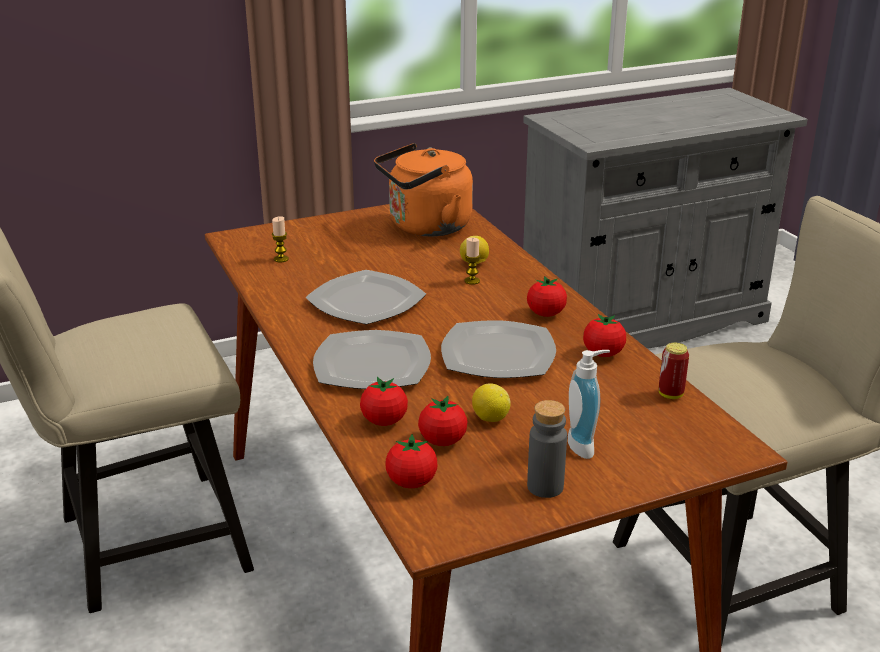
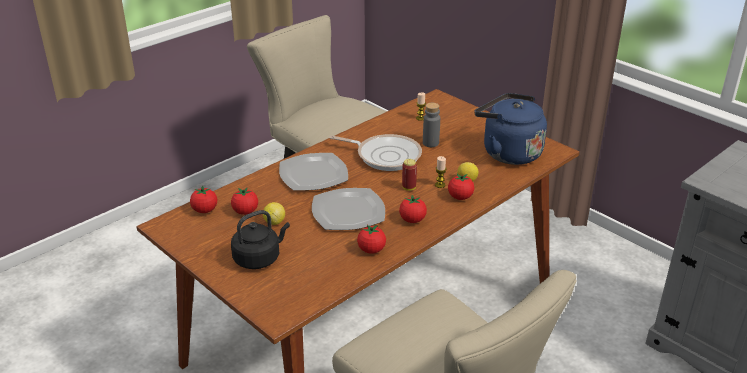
camera: 70 degrees right, 5 degrees up
(365, 301) = (385, 156): plate -> frying pan
(384, 421) = (257, 191): tomato -> tomato (460, 197)
(425, 227) = (508, 152): orange kettle -> blue kettle
(545, 487) = (214, 251): grey bottle -> grey bottle (430, 143)
(585, 446) = (259, 258): soap dispenser -> black kettle
(670, 394) = (332, 283): can -> can (409, 188)

